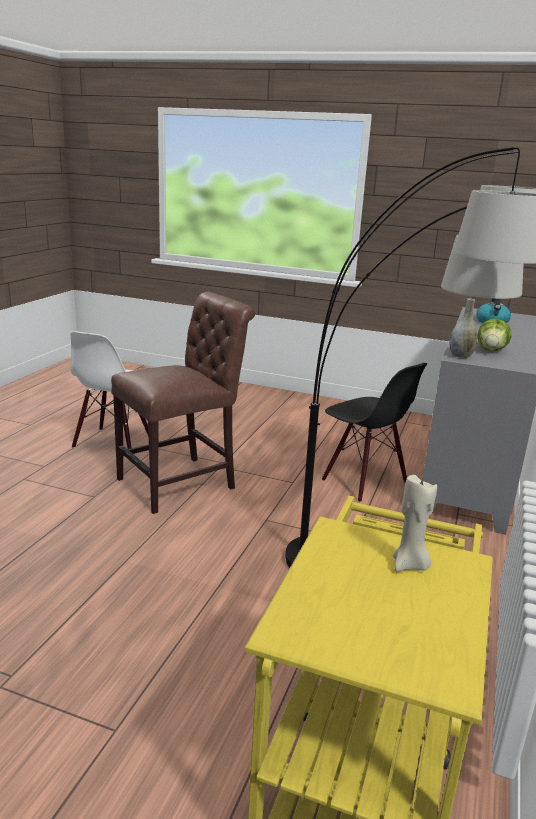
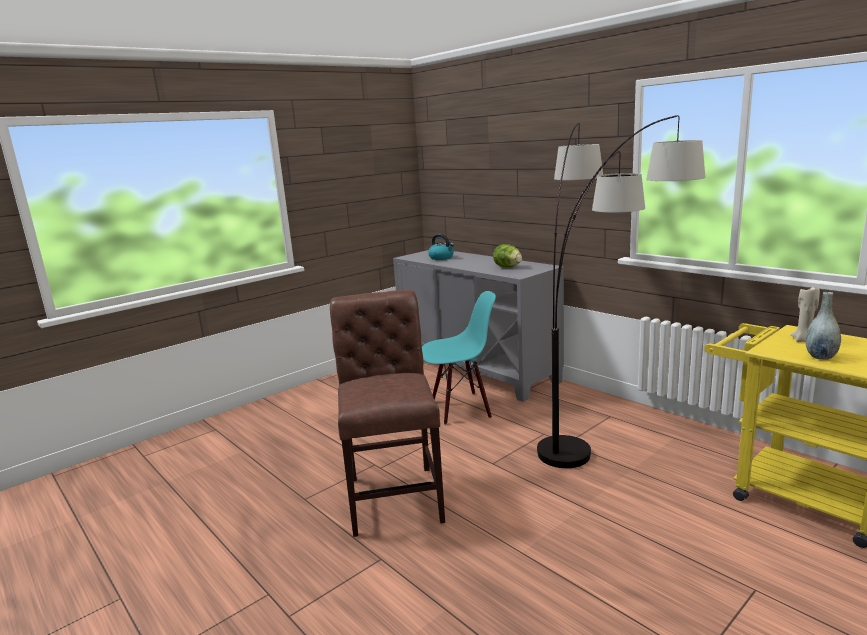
camera: 60 degrees left, 5 degrees down
(113, 443) = (262, 528): white chair -> none
(364, 481) = (461, 408): black chair -> turquoise chair
(460, 356) = (515, 274): grey vase -> grey vase (820, 357)

